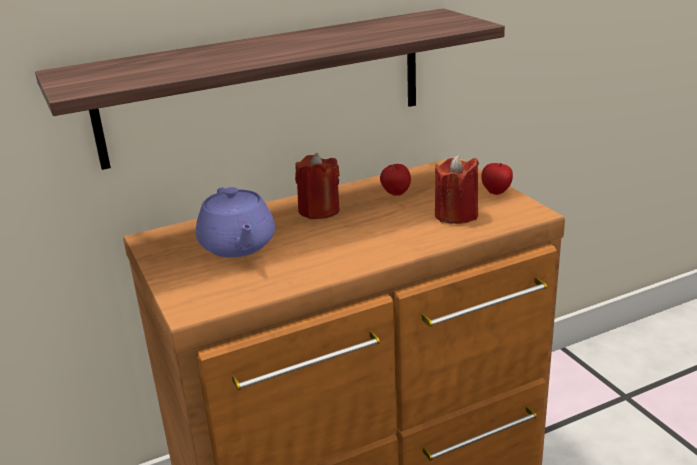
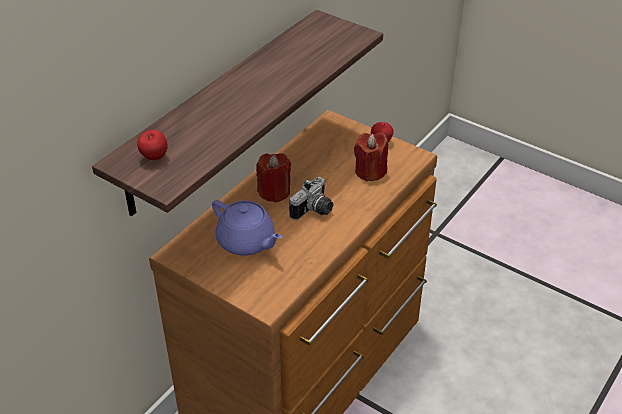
camera: 30 degrees left, 15 degrees up
(347, 236) = (314, 211): none -> camera
(395, 195) = (315, 161): apple -> apple (154, 158)

